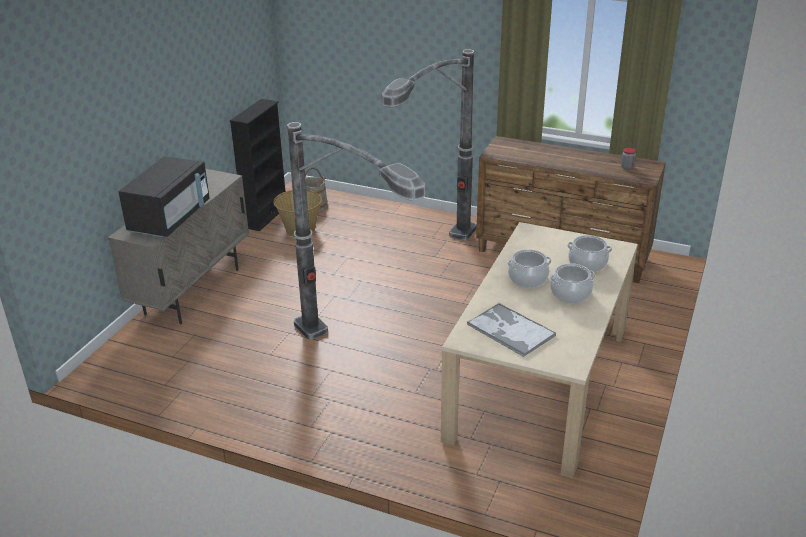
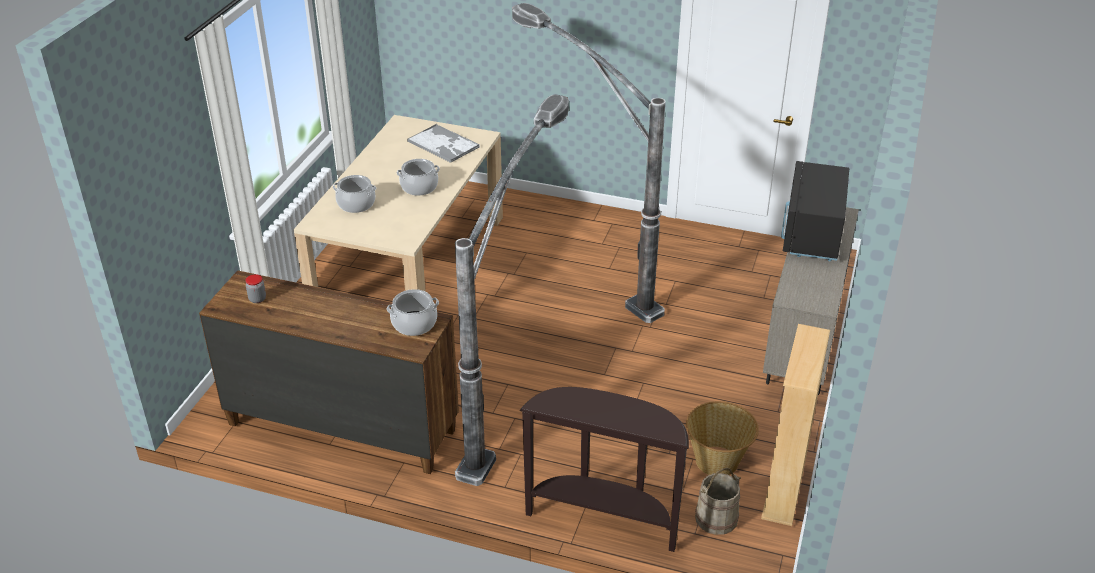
camera: 175 degrees right, 5 degrees up
(265, 216) = (784, 490): black bookcase -> beige bookcase
(383, 208) = (604, 518): none -> brown console table
(570, 294) = (383, 174): cooking pot -> cooking pot (414, 323)

